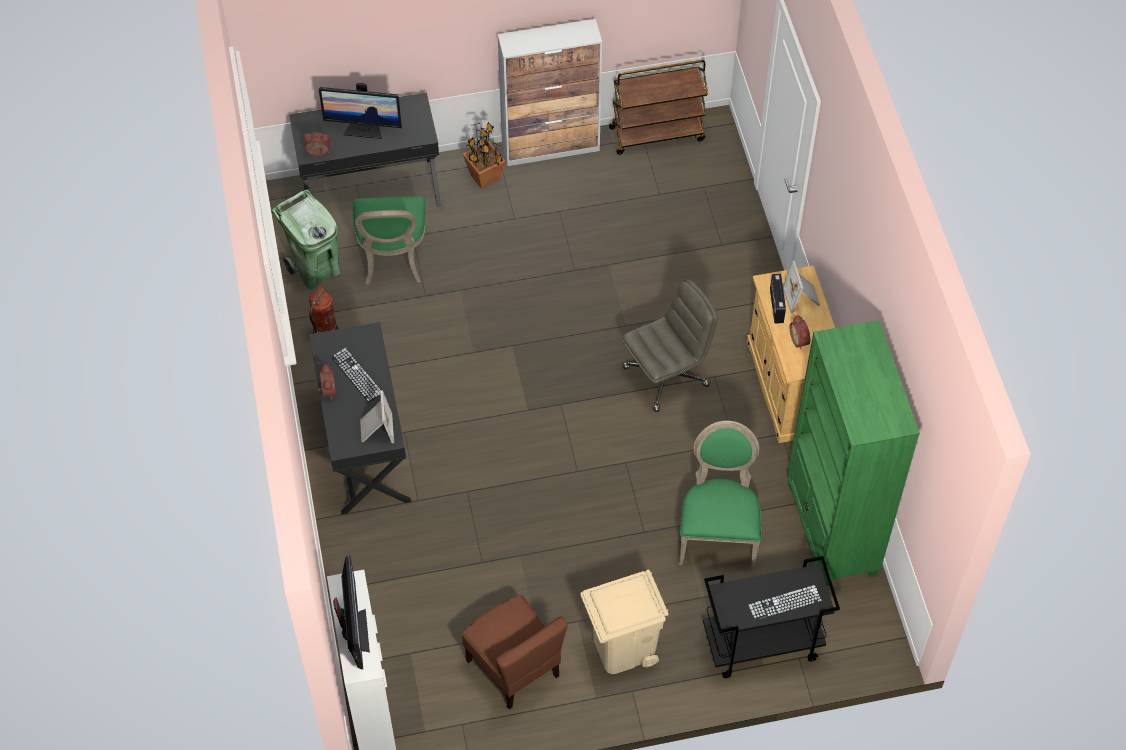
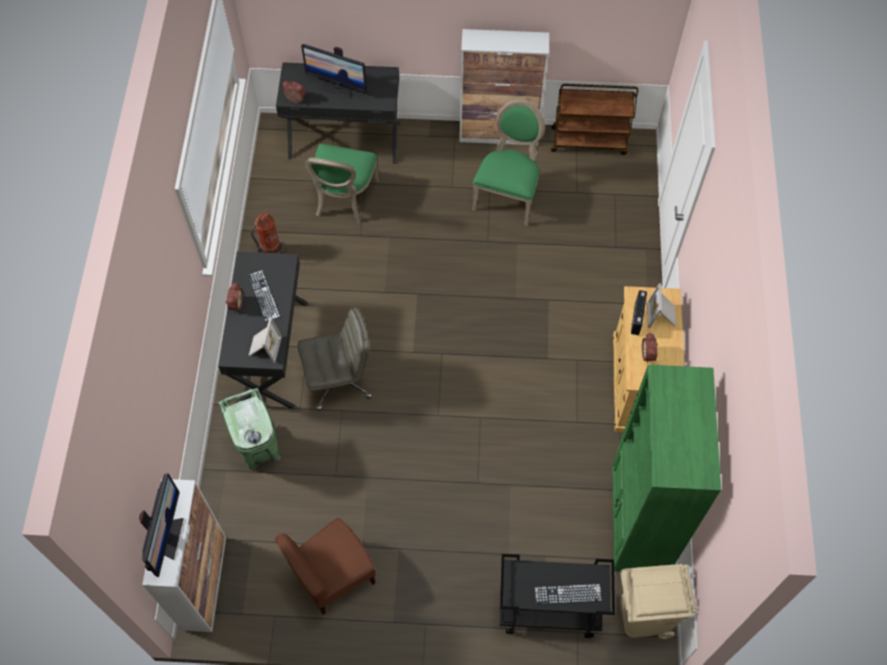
camera: 15 degrees right, 5 degrees up
(316, 270) = (280, 195): green trash can -> green trash can (260, 450)
(484, 178) = (438, 147): potted plant -> none
(514, 667) = (333, 576): brown chair -> brown chair turned 75 degrees clockwise
(623, 648) = (429, 582): beige trash can -> beige trash can (644, 615)
(666, 375) = (537, 349): grey office chair -> grey office chair (339, 380)
(718, 532) = (540, 499): green chair -> green chair (508, 194)

